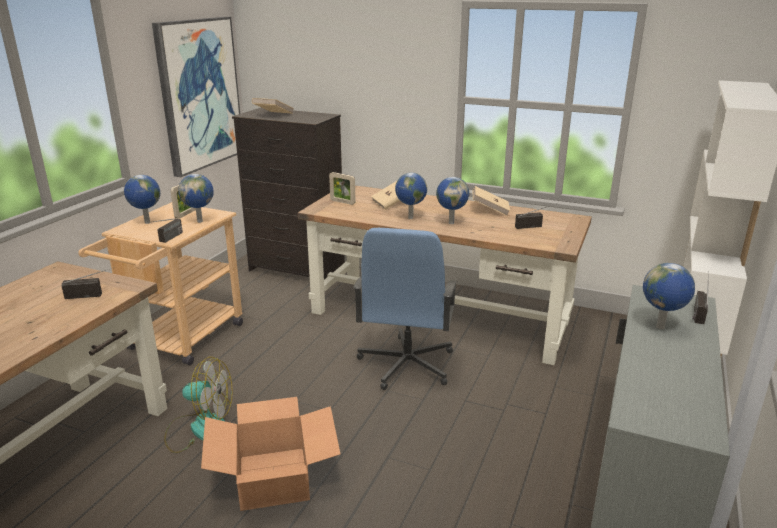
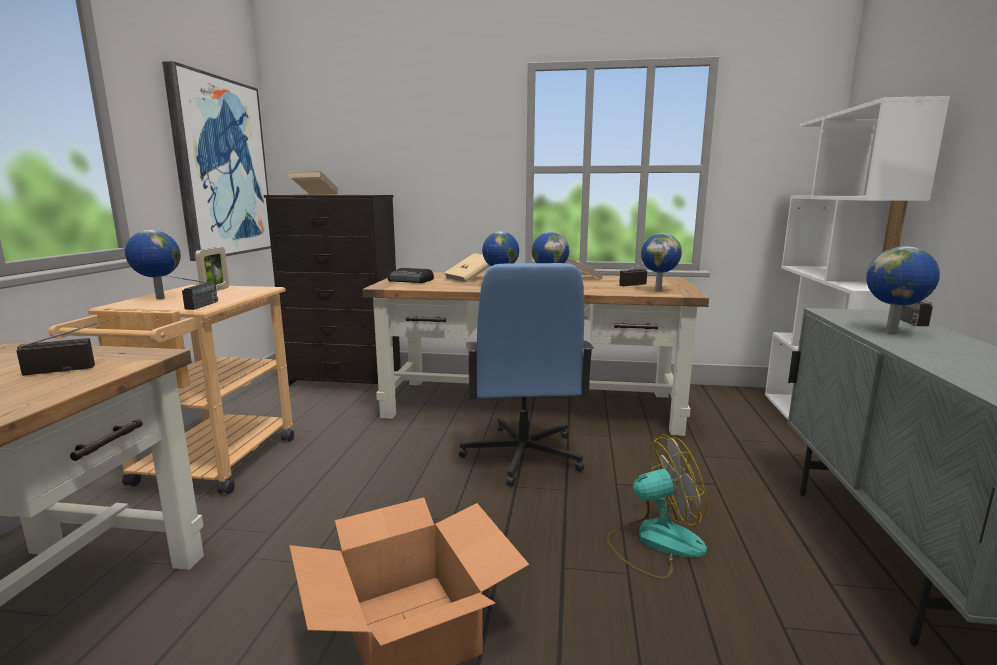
camera: 15 degrees left, 10 degrees down
(200, 221) = (239, 294): globe -> globe (658, 290)
(200, 429) = (265, 576): fan -> fan (655, 542)
(342, 202) = (411, 280): picture frame -> radio

